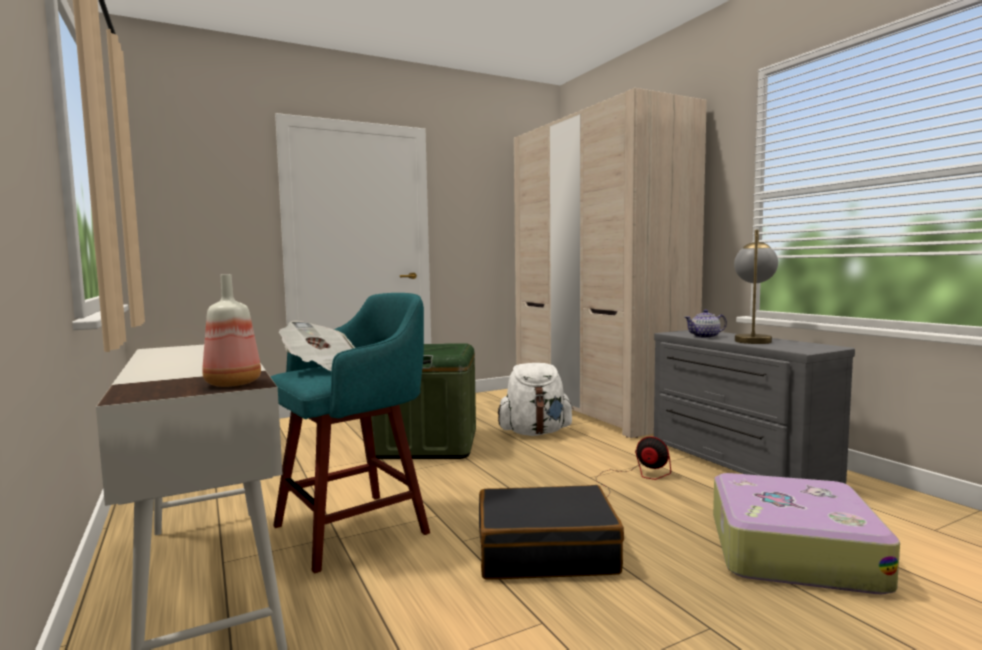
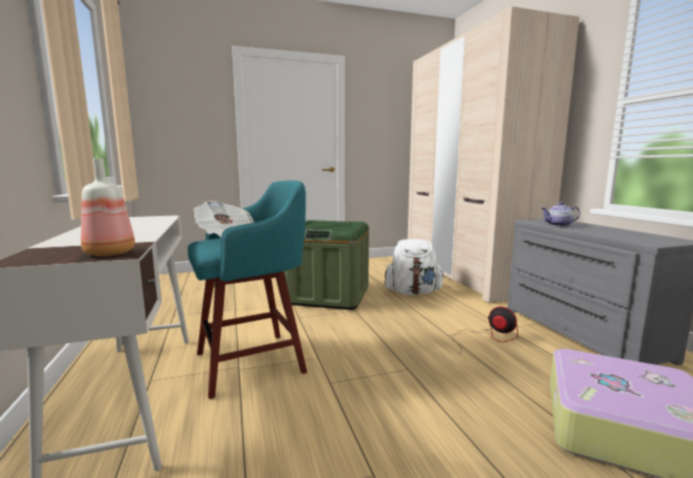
camera: 10 degrees right, 5 degrees up
(545, 551) = (394, 401): black suitcase -> none
(752, 340) = (603, 230): table lamp -> none

